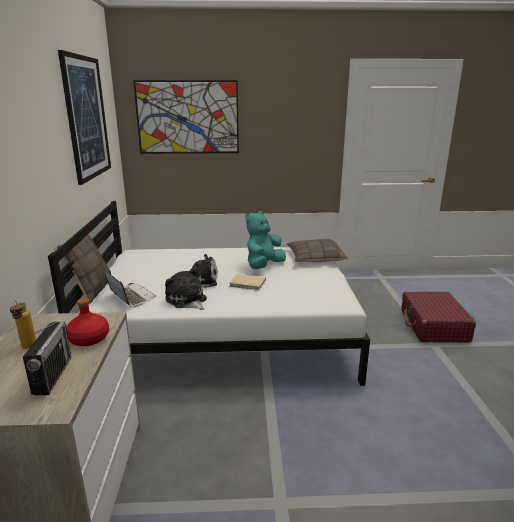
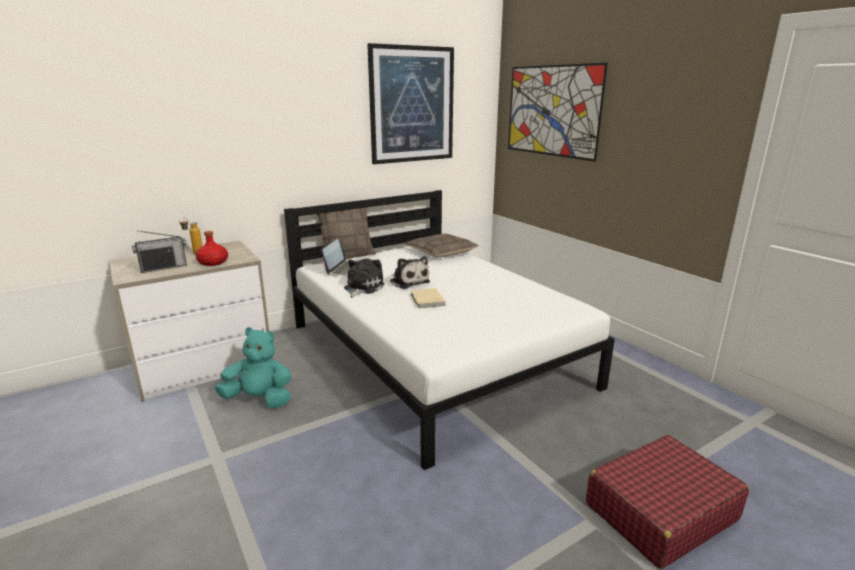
camera: 60 degrees right, 0 degrees up
(264, 266) = (484, 296): turquoise plush toy -> turquoise plush toy (260, 399)
(315, 258) = (553, 314): pillow -> pillow (440, 252)

